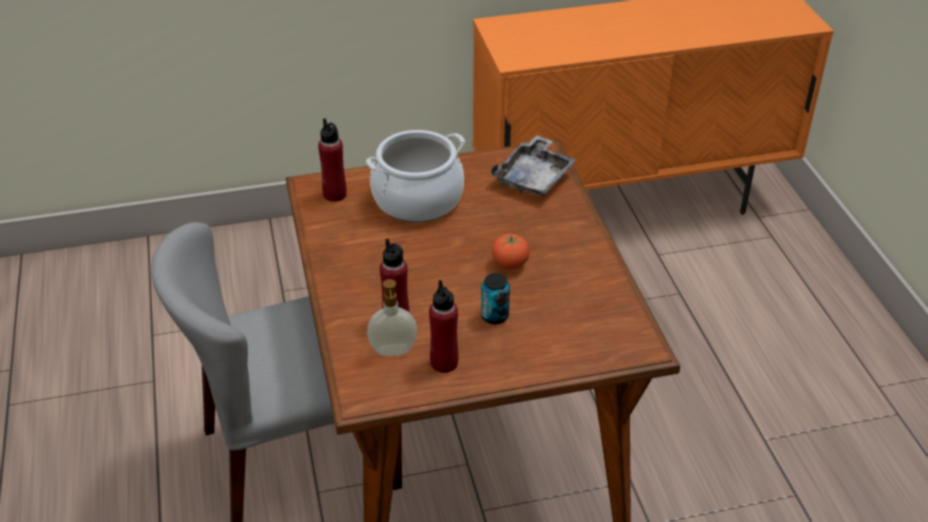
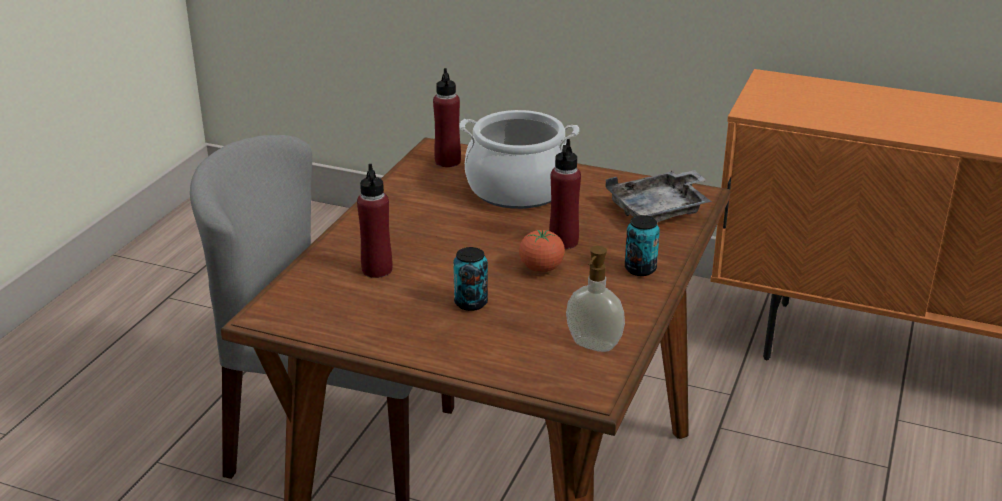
camera: 35 degrees right, 10 degrees down
(393, 351) = (341, 292): soap dispenser -> soap dispenser (593, 346)
(444, 363) = (374, 319): red bottle -> red bottle (563, 242)
(574, 235) = (640, 269): none -> can

